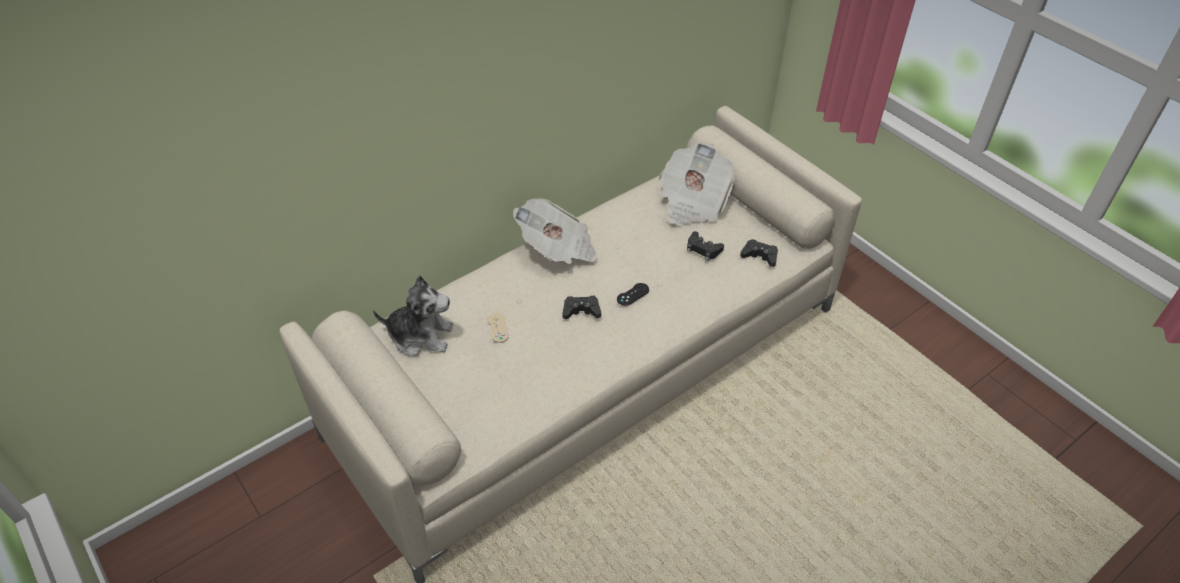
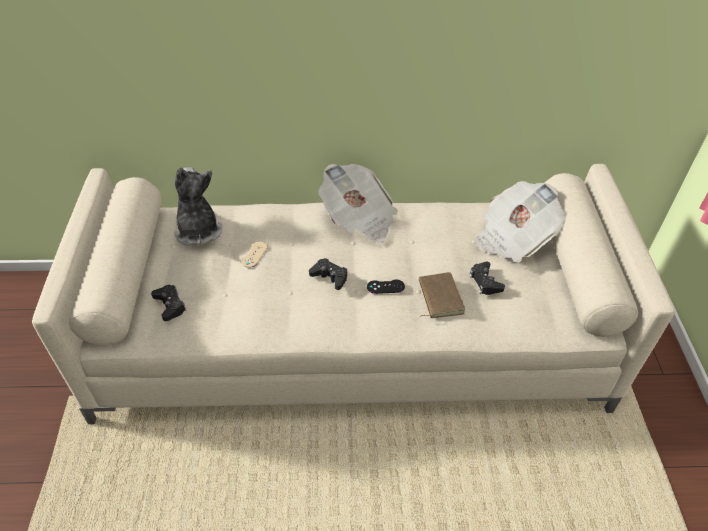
camera: 35 degrees right, 0 degrees up
(420, 335) = (198, 230): plush toy -> plush toy turned 150 degrees counterclockwise
(681, 280) = (438, 297): none -> brown book
(759, 256) = (533, 315): black game controller -> black game controller (170, 305)

